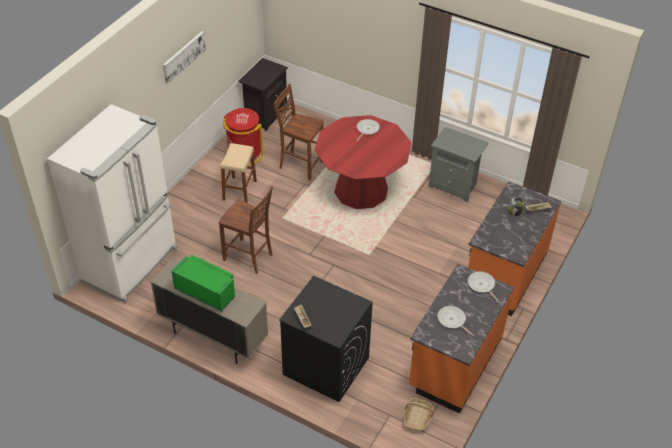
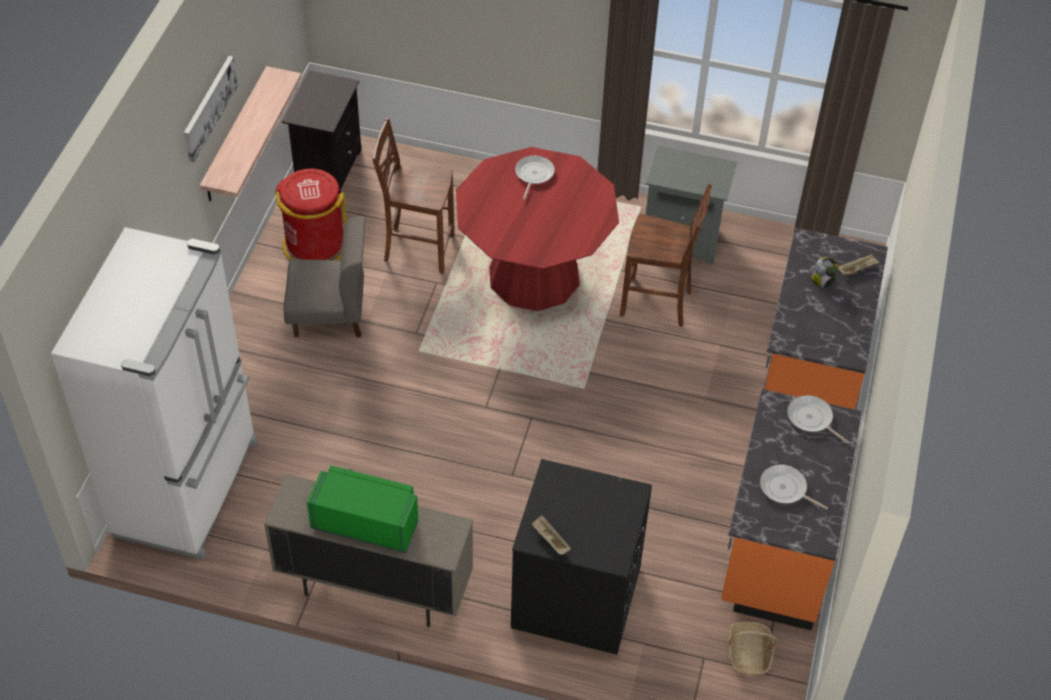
camera: 15 degrees left, 5 degrees up
(202, 79) = (235, 136): none -> shelf
(239, 190) = (329, 314): beige stool -> grey chair
(249, 257) = (386, 433): brown chair -> brown chair (657, 304)

